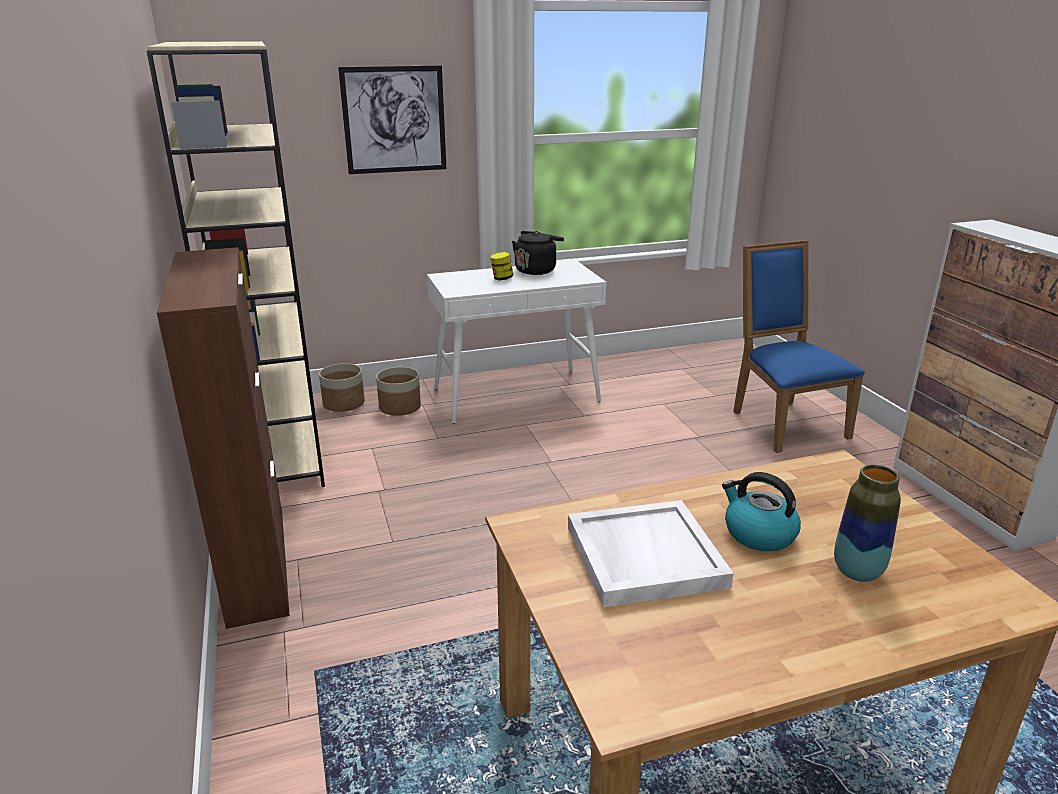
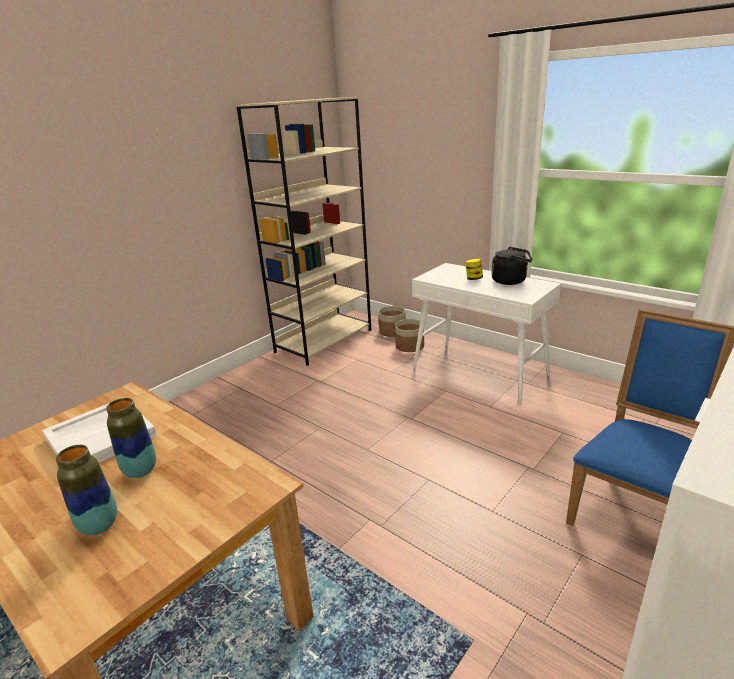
camera: 60 degrees right, 0 degrees up
(257, 563) = (230, 381): brown cabinet -> none
(394, 120) = (449, 149): picture -> none
(758, 534) = (140, 471): kettle -> vase

